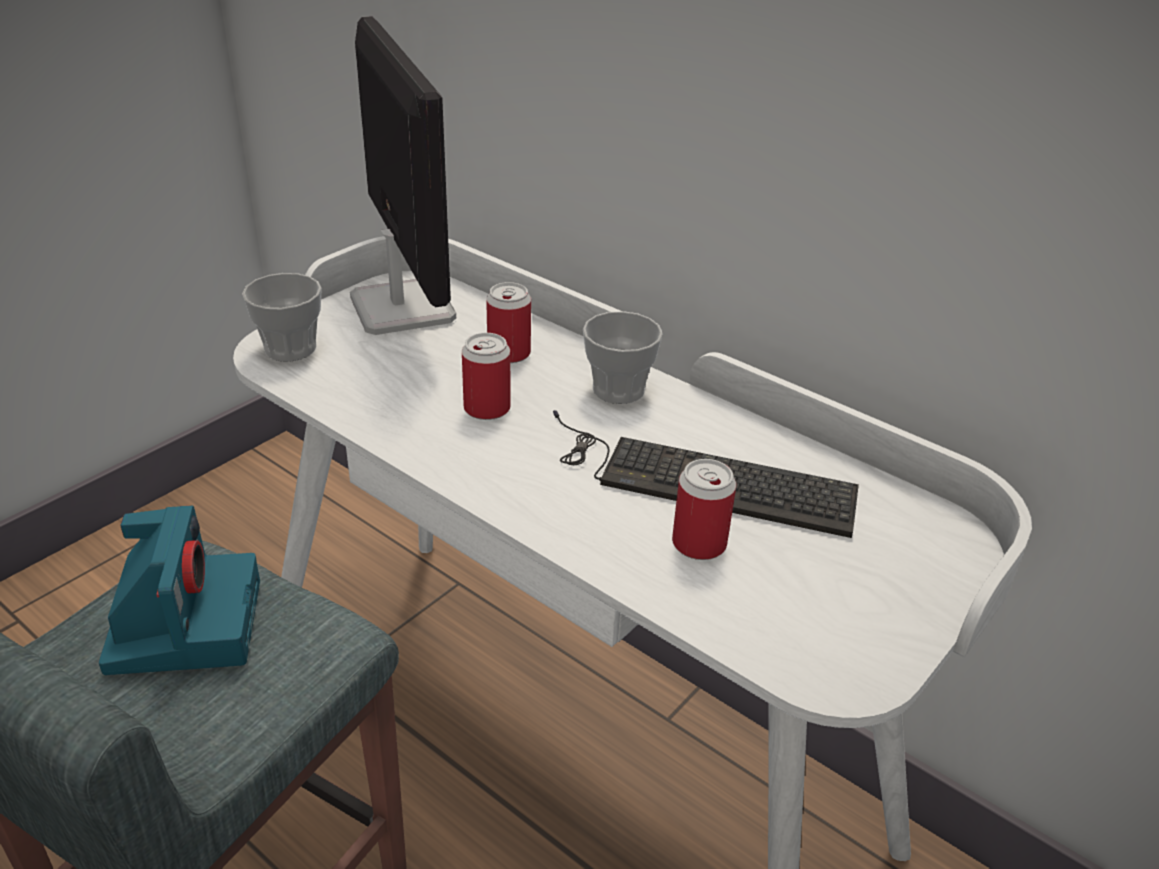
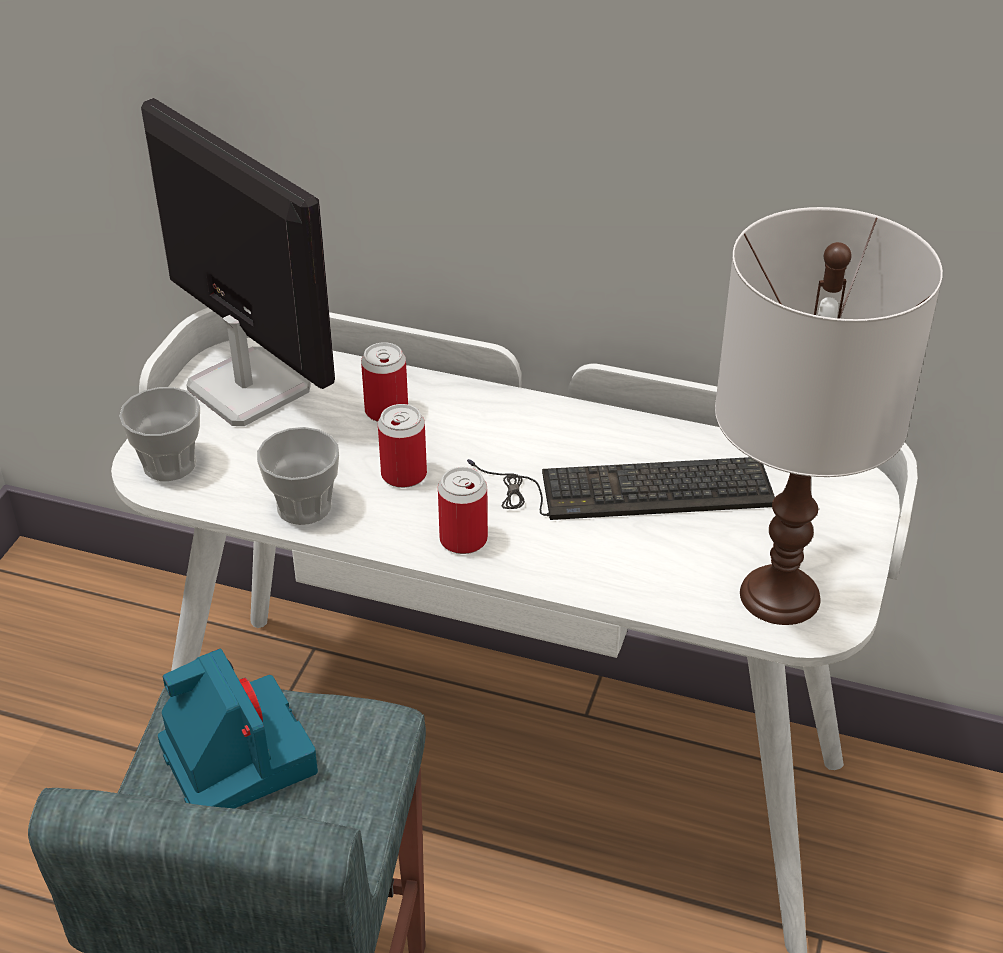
camera: 20 degrees left, 5 degrees up
(618, 389) = (510, 421): cup -> cup (304, 507)
(699, 544) = (660, 549): can -> can (463, 539)
(808, 629) = (779, 594): none -> white table lamp

